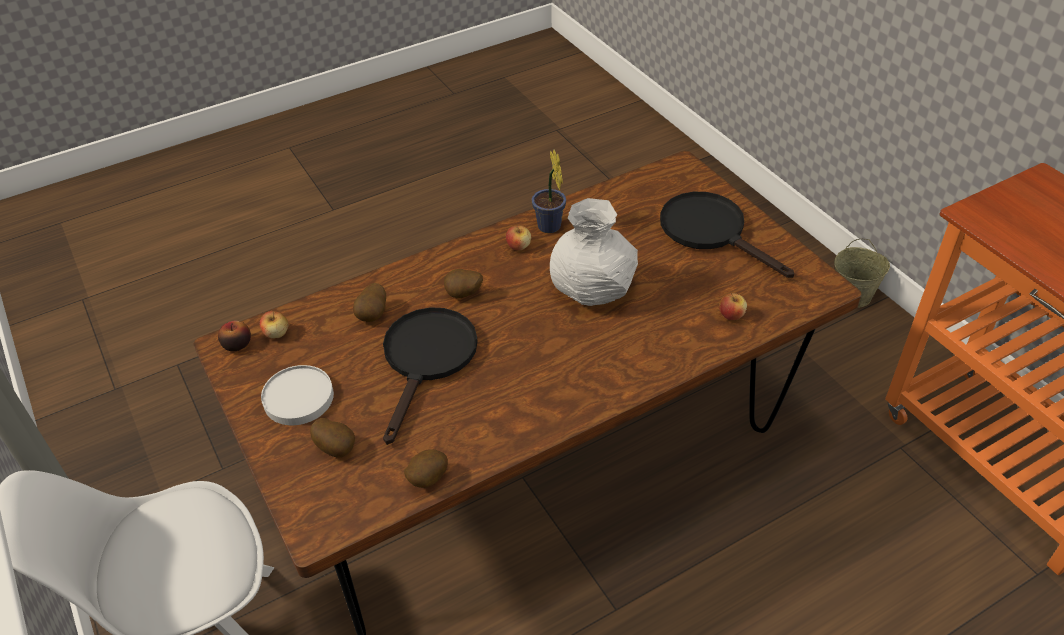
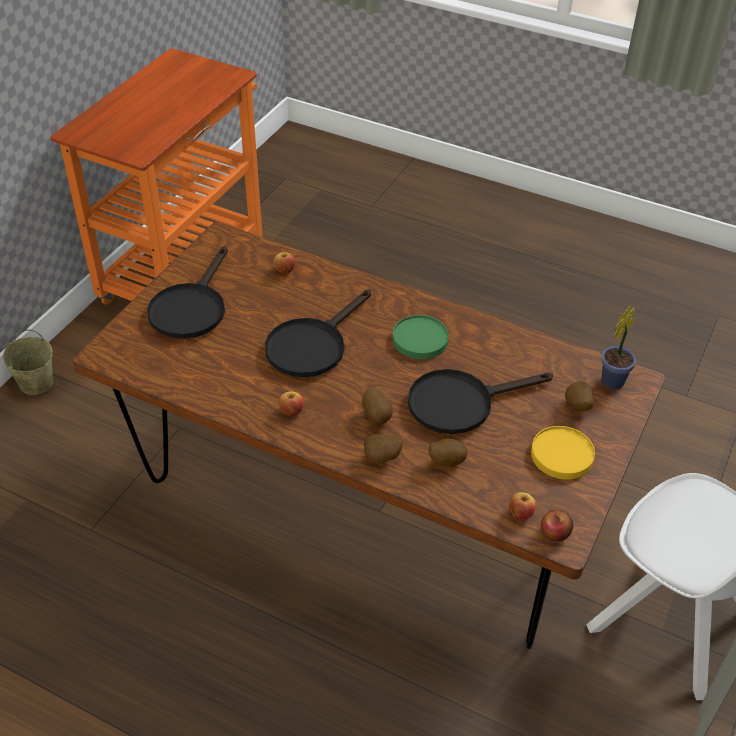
camera: 125 degrees left, 0 degrees up
(299, 398) = (561, 455): white plate -> yellow plate
(426, 479) = (552, 351): potato -> potato (382, 459)
(537, 373) = (420, 339): none -> green plate
(550, 228) = (252, 402): potted plant -> potted plant (614, 379)
(594, 291) = (312, 345): white vase -> black frying pan

